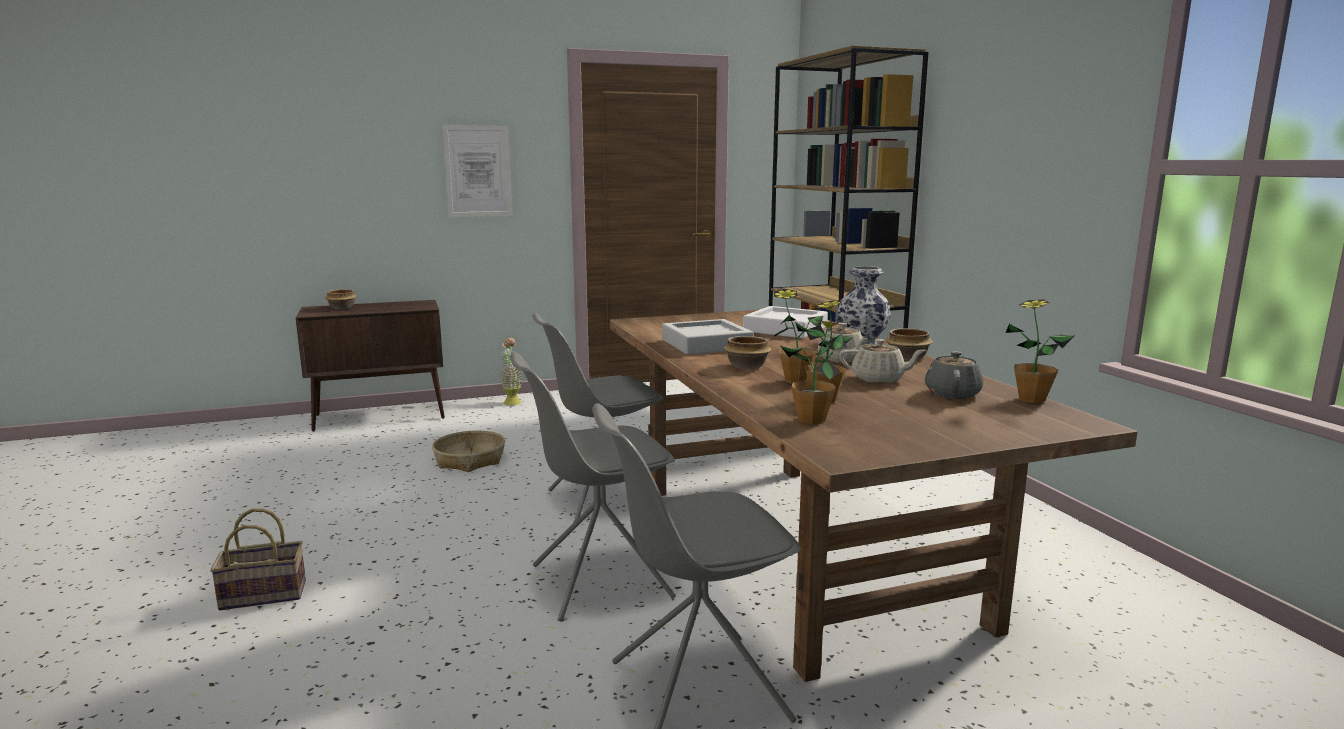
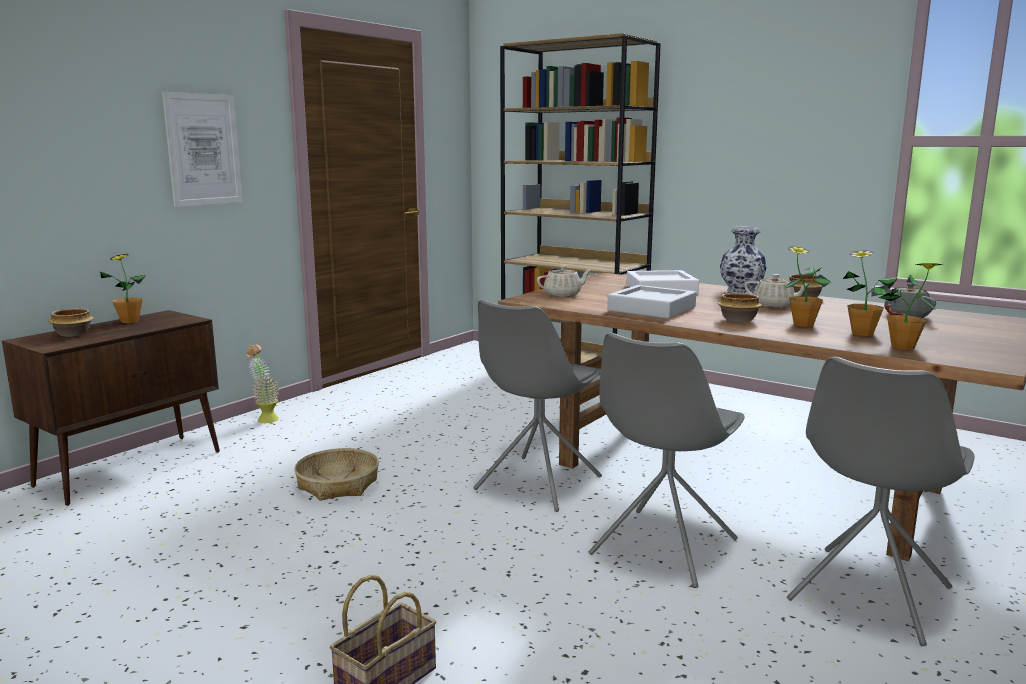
camera: 35 degrees left, 0 degrees up
(879, 379) = (840, 314): beige teapot -> beige teapot (563, 294)
(1031, 399) = (949, 312): potted plant -> potted plant (130, 321)

